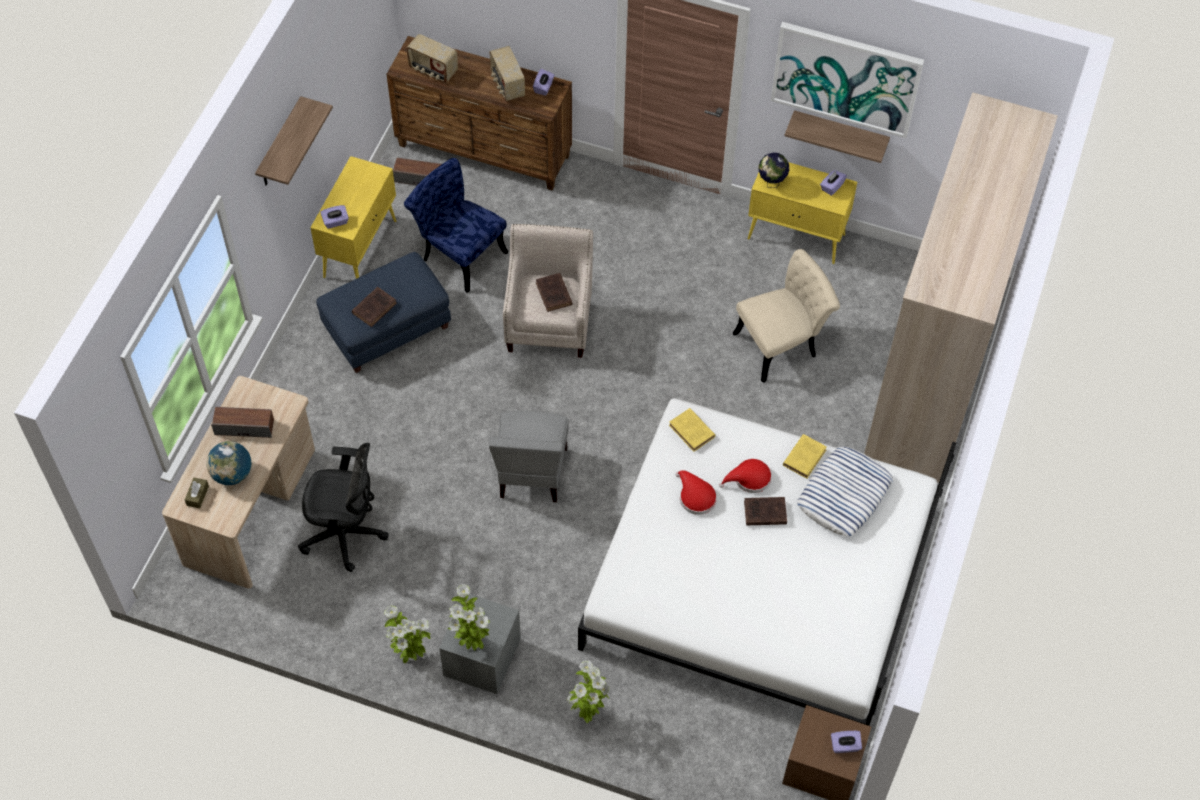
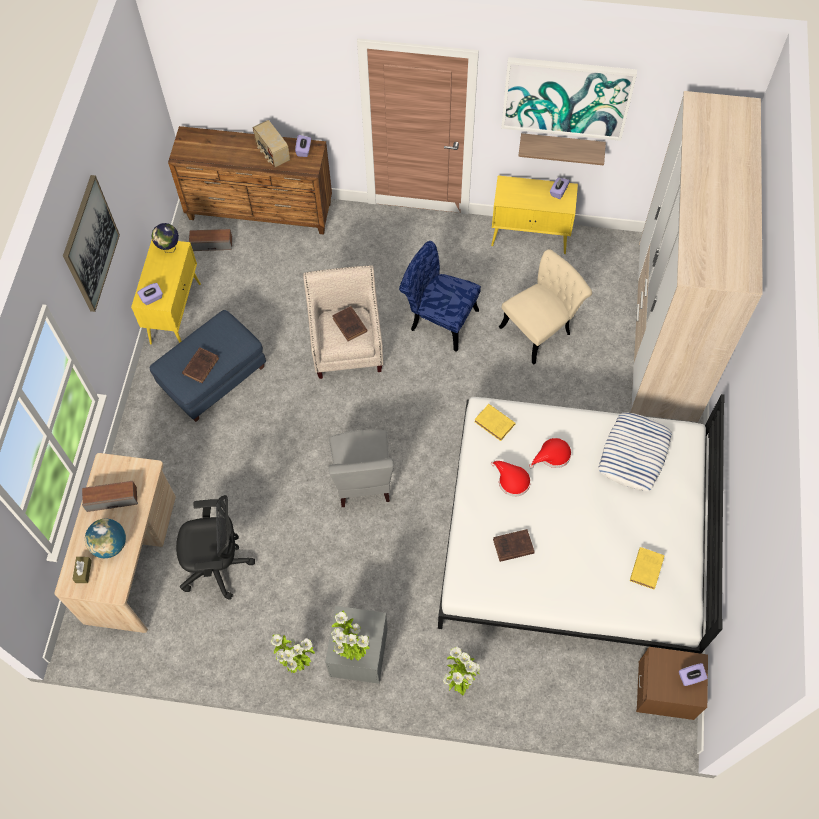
camera: 10 degrees left, 5 degrees up
(280, 145) = (90, 244): shelf -> picture
(433, 70) = (207, 152): radio -> none
(458, 253) = (259, 302): blue chair -> blue chair (438, 319)
(763, 513) = (572, 483): brown book -> brown book (512, 546)
(771, 183) = (509, 197): globe -> globe (169, 248)
(805, 457) = (593, 427): yellow book -> yellow book (646, 568)

